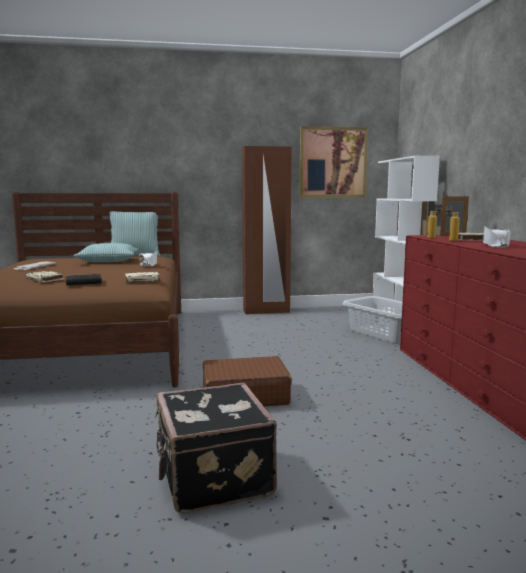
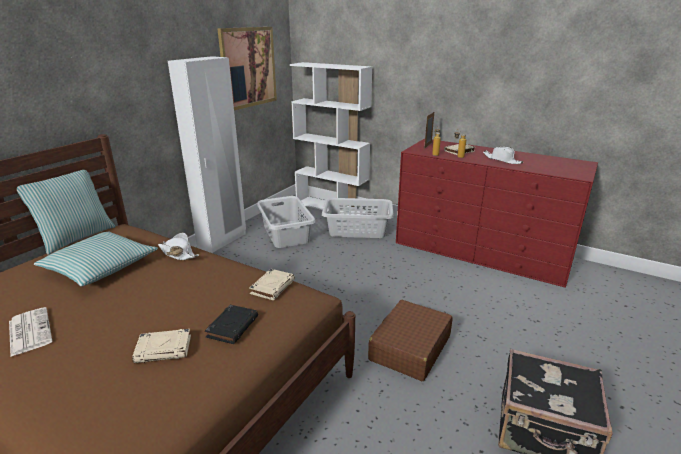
camera: 50 degrees left, 15 degrees up
(266, 311) = (222, 241): brown wardrobe -> white wardrobe
(317, 320) = (285, 234): none -> grey laundry basket

